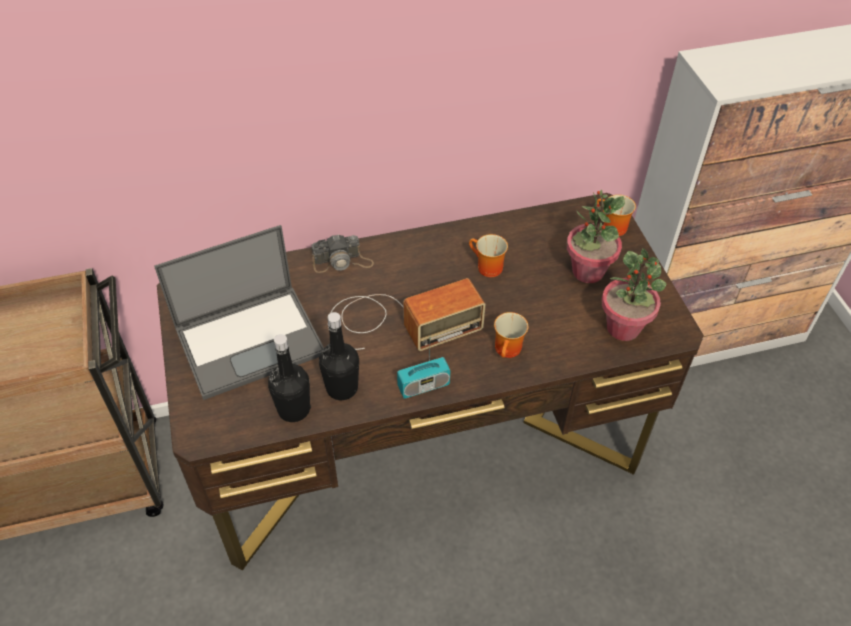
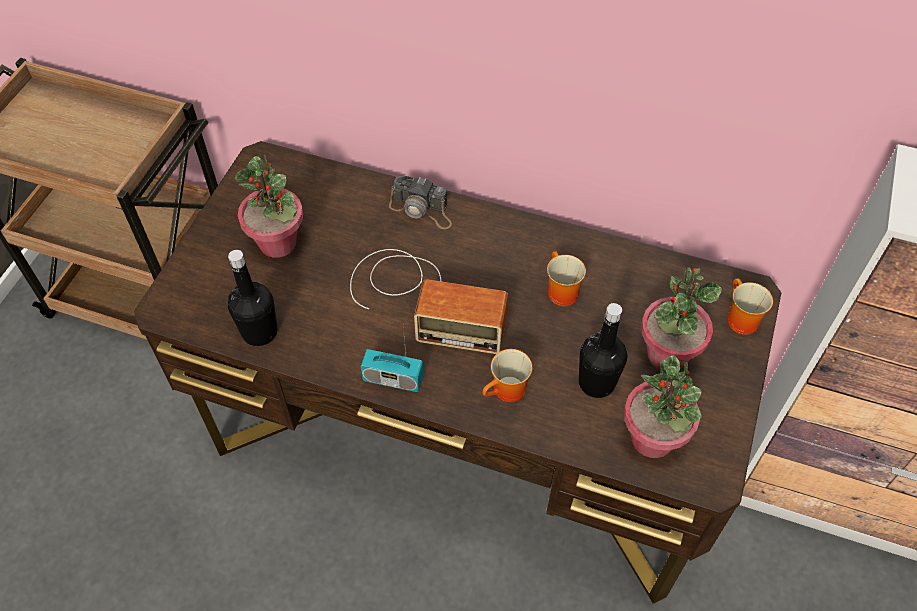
camera: 35 degrees right, 5 degrees up
(251, 339) = (278, 243): laptop -> potted plant
(342, 388) = (317, 336): black bottle -> black bottle (596, 383)

